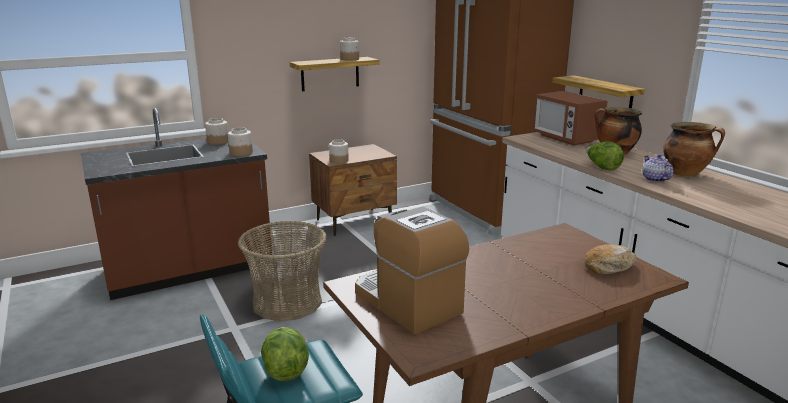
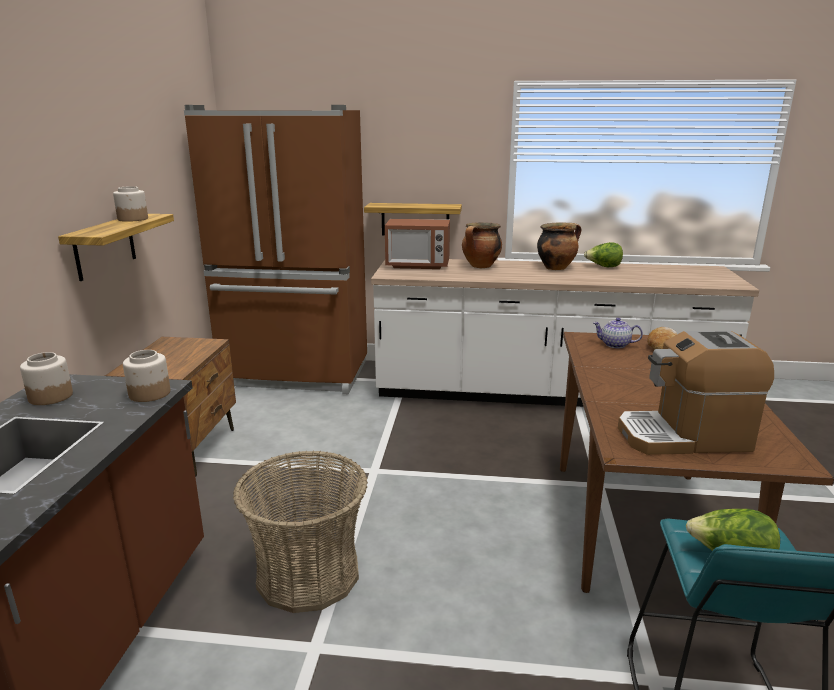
camera: 55 degrees left, 0 degrees up
(339, 161) = (176, 368): jar -> none
(602, 168) = (511, 279): lettuce -> lettuce (603, 267)
(654, 179) = (557, 277): teapot -> teapot (615, 345)

